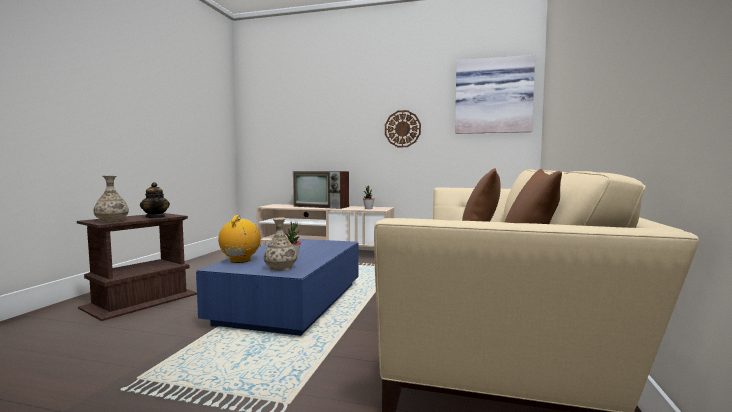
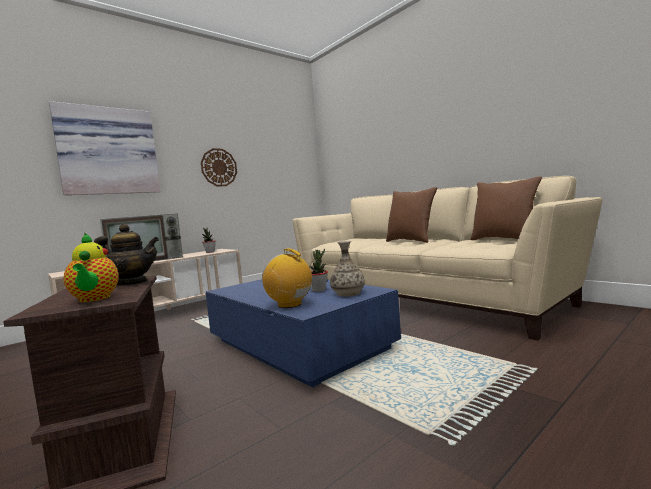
camera: 55 degrees left, 0 degrees up
(112, 220) = (94, 299): vase -> teapot
(493, 96) = (288, 143): picture -> picture (108, 151)

